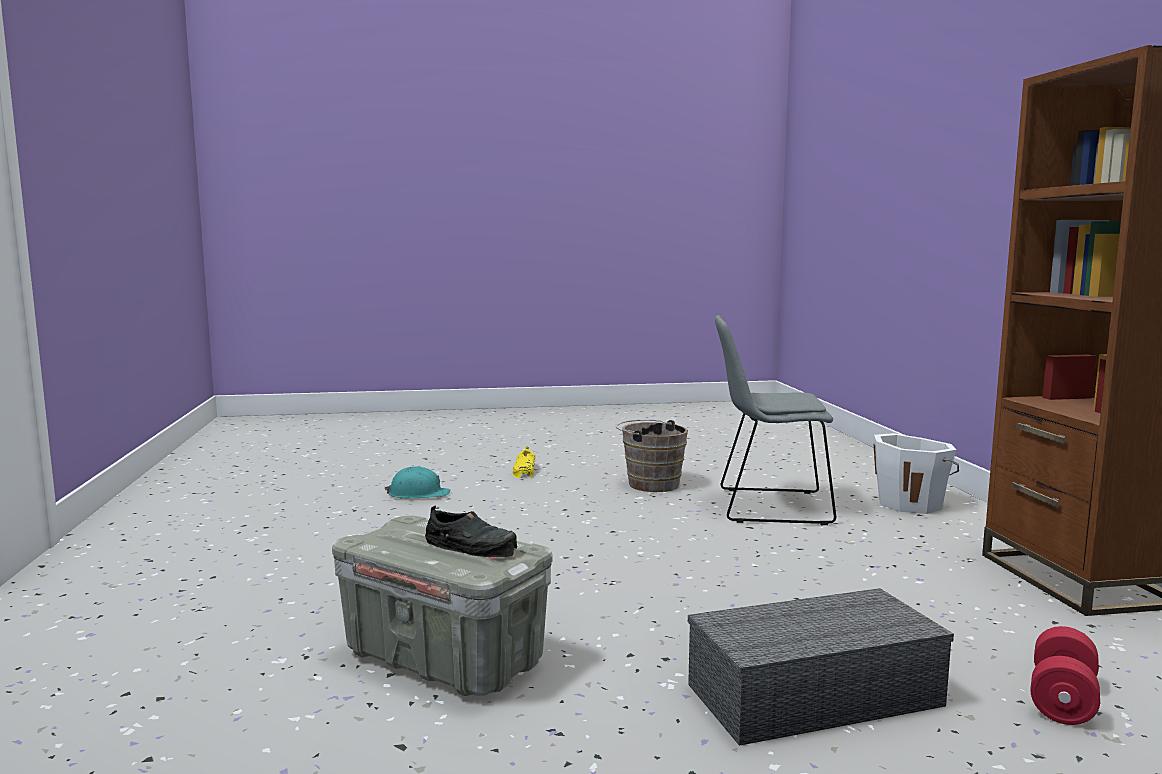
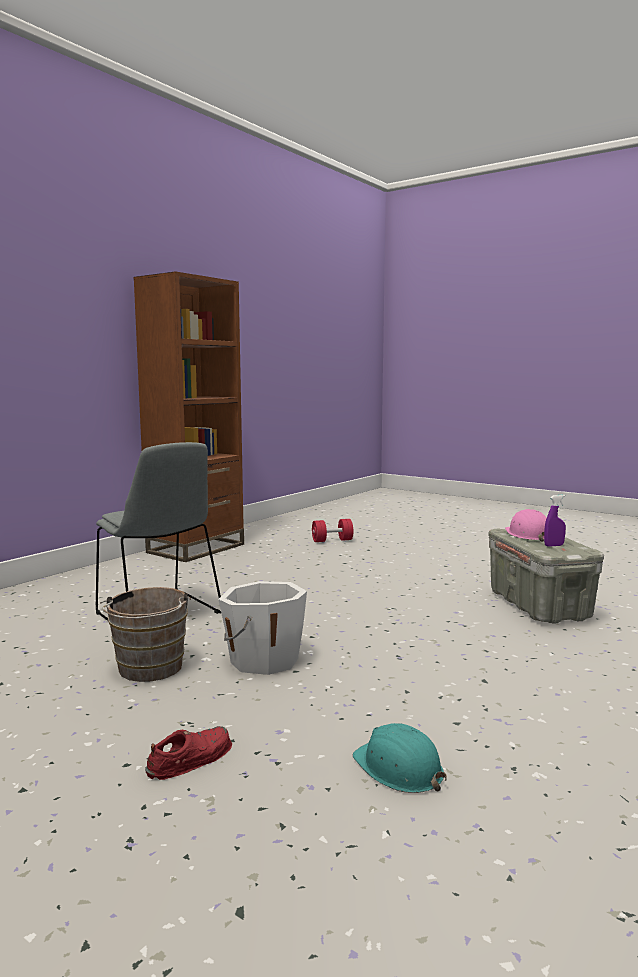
camera: 135 degrees left, 0 degrees up
(410, 532) = (554, 545): none -> purple spray bottle
(472, 546) = (528, 534): black shoe -> pink hard hat
(525, 471) = (191, 759): yellow shoe -> red shoe
(812, 697) = (405, 559): grey storage box -> none
(910, 504) = (89, 586): white bucket -> white bucket (263, 660)

